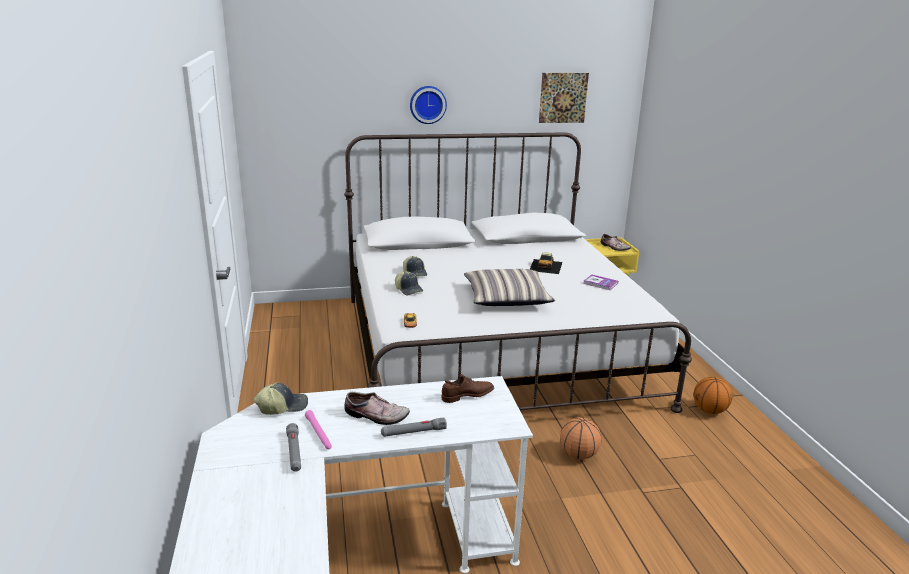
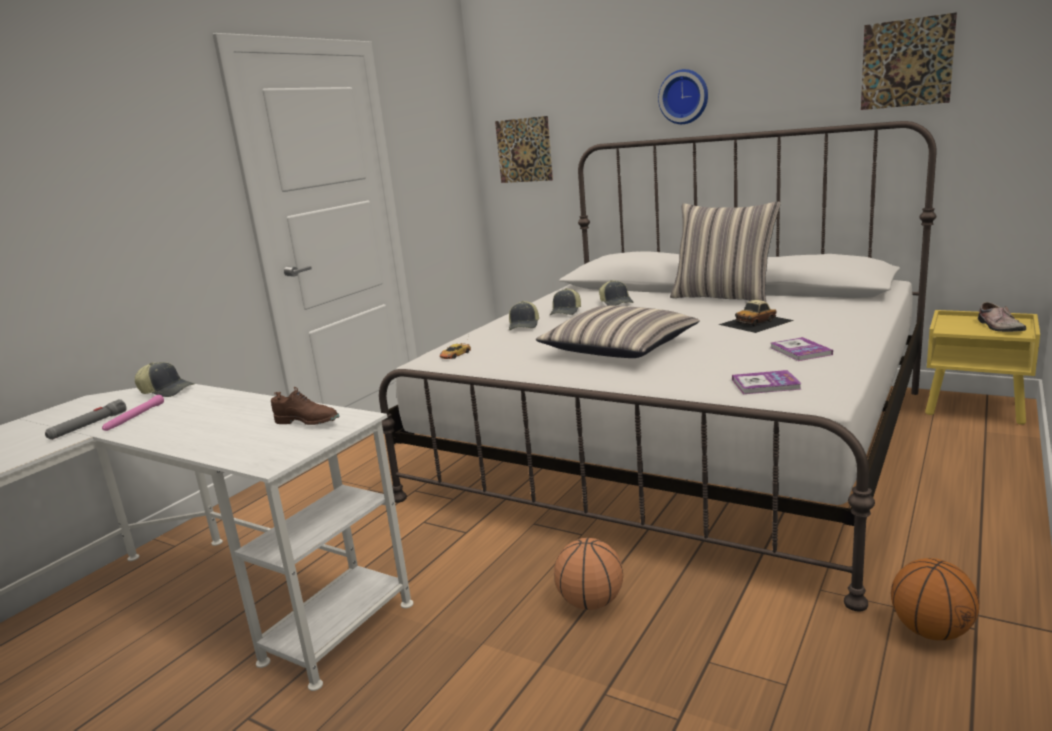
camera: 45 degrees right, 5 degrees down
(287, 135) = (524, 150): none -> picture
(376, 416) = (199, 417): shoe -> none
(413, 432) = (188, 439): grey flashlight -> none
(434, 261) = (616, 303): none -> cap
(494, 248) = (723, 297): none -> pillow
(621, 308) = (765, 384): none -> book

